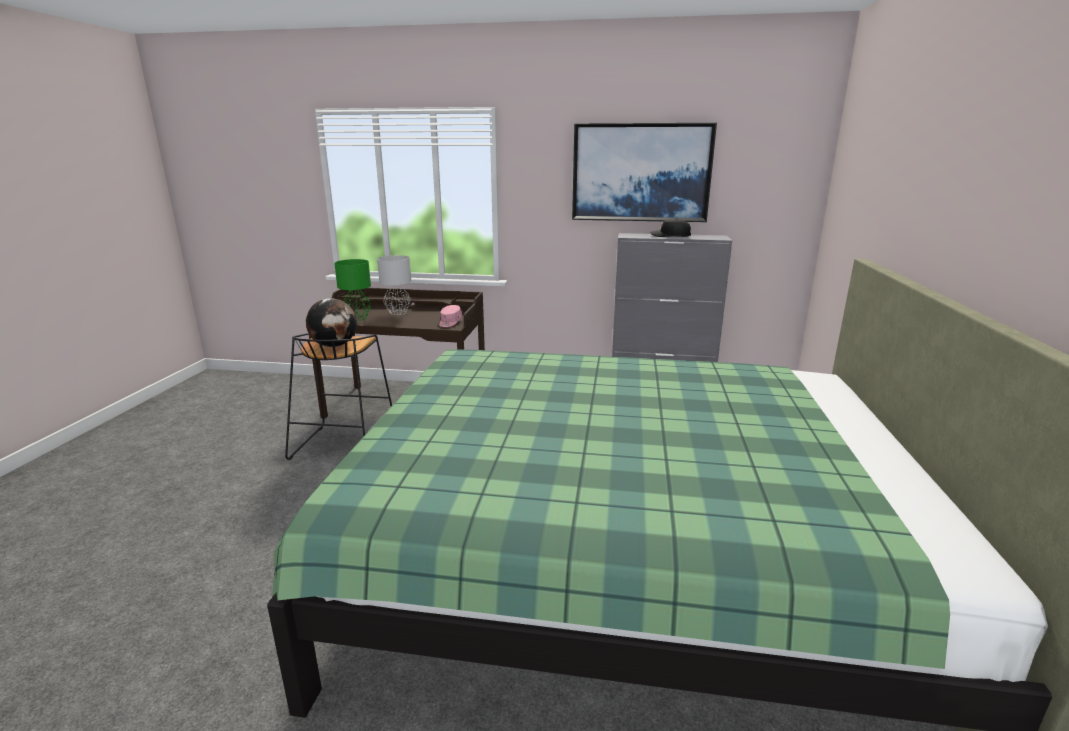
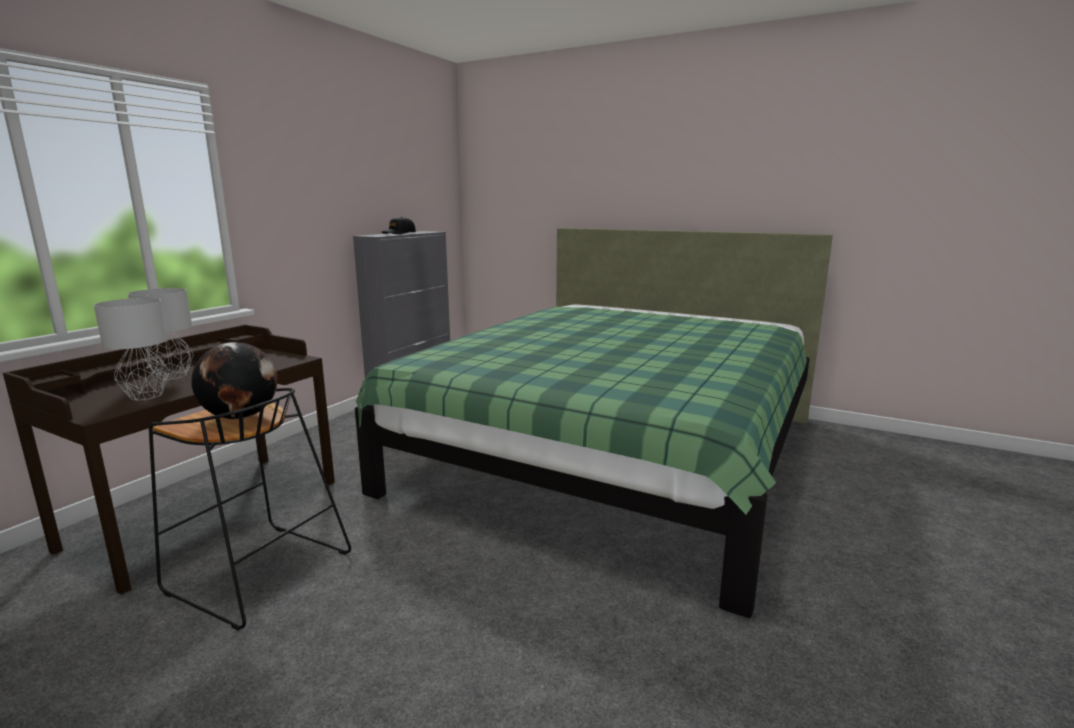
camera: 70 degrees left, 5 degrees down
(358, 318) = (146, 395): green table lamp -> grey table lamp
(450, 322) = (281, 359): pink cap -> none
(641, 173) = (356, 175): picture -> none

